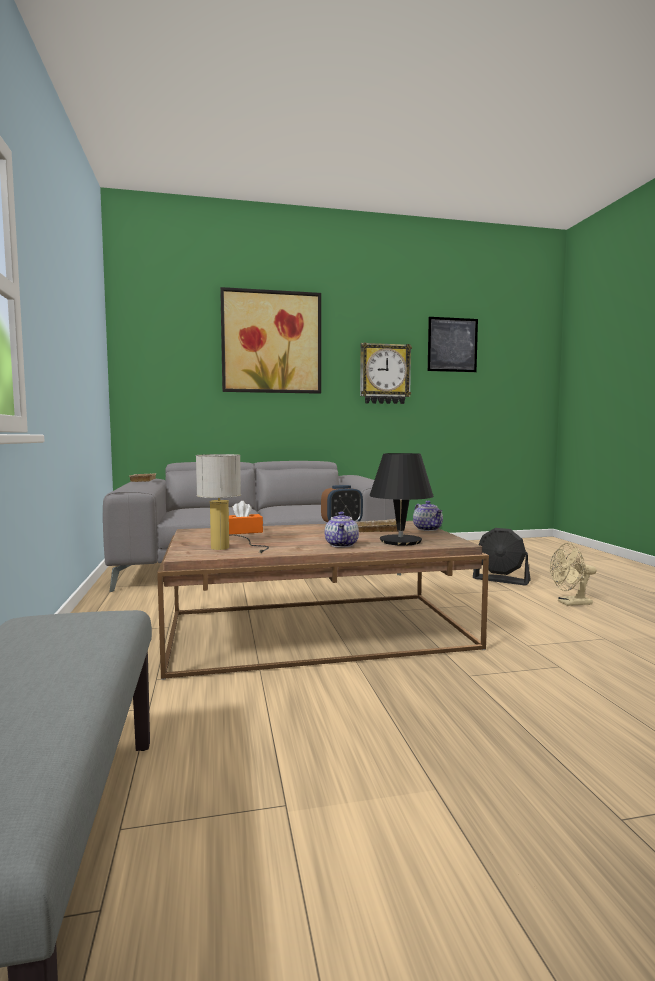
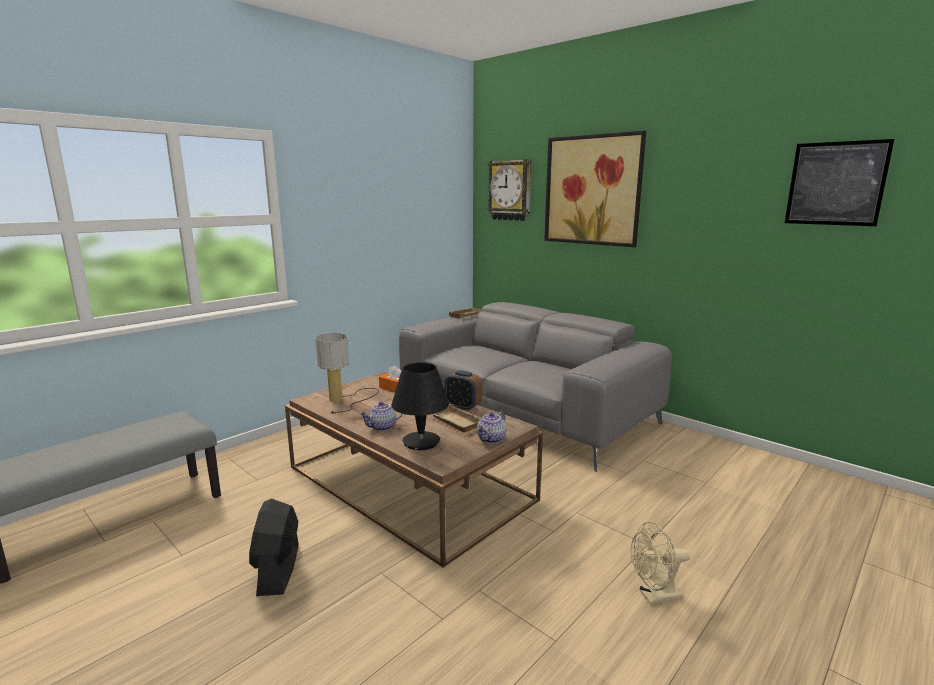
camera: 55 degrees right, 10 degrees up
(384, 374) = (718, 226): wall clock -> wall clock (510, 190)
(501, 580) = (675, 530): black fan -> black fan (278, 570)
(570, 603) = (654, 596): beige fan -> beige fan turned 60 degrees counterclockwise

